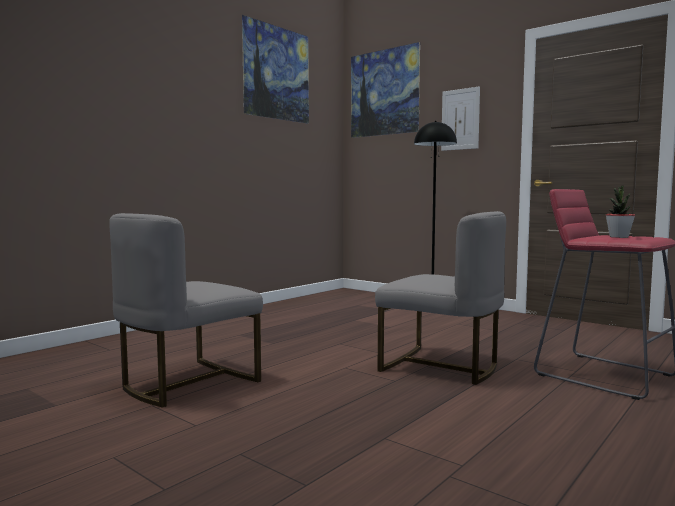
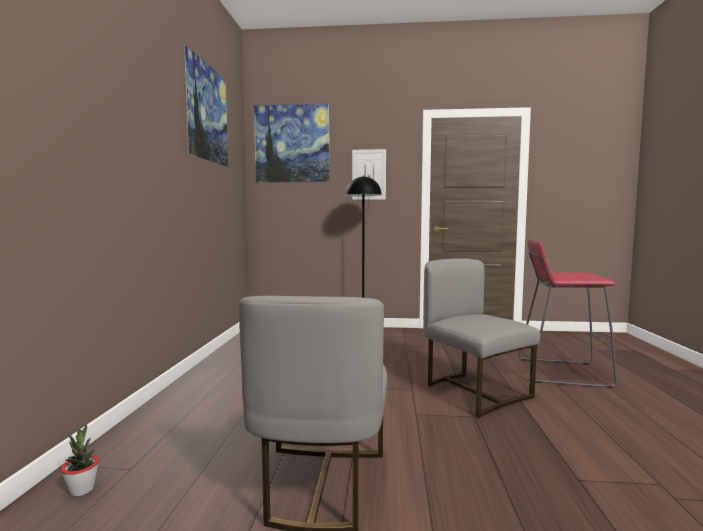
camera: 35 degrees left, 0 degrees up
(441, 367) = (474, 392): grey chair -> grey chair turned 120 degrees counterclockwise
(619, 237) = (573, 275): potted plant -> potted plant (82, 490)

